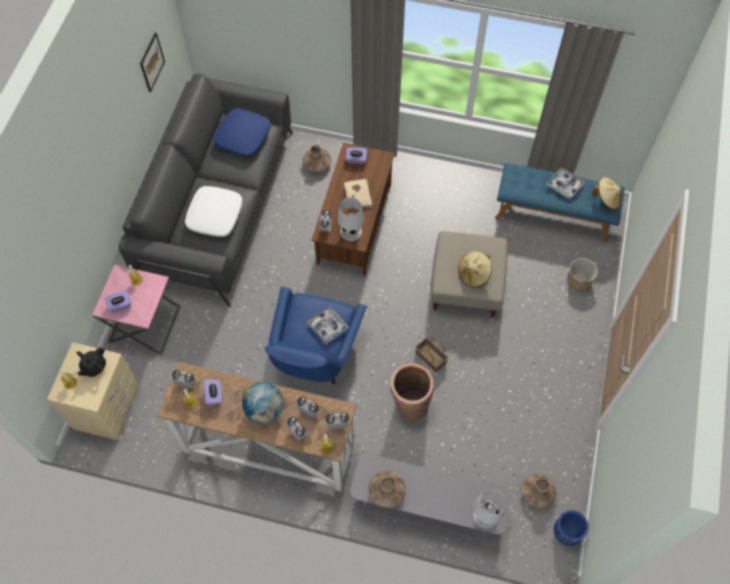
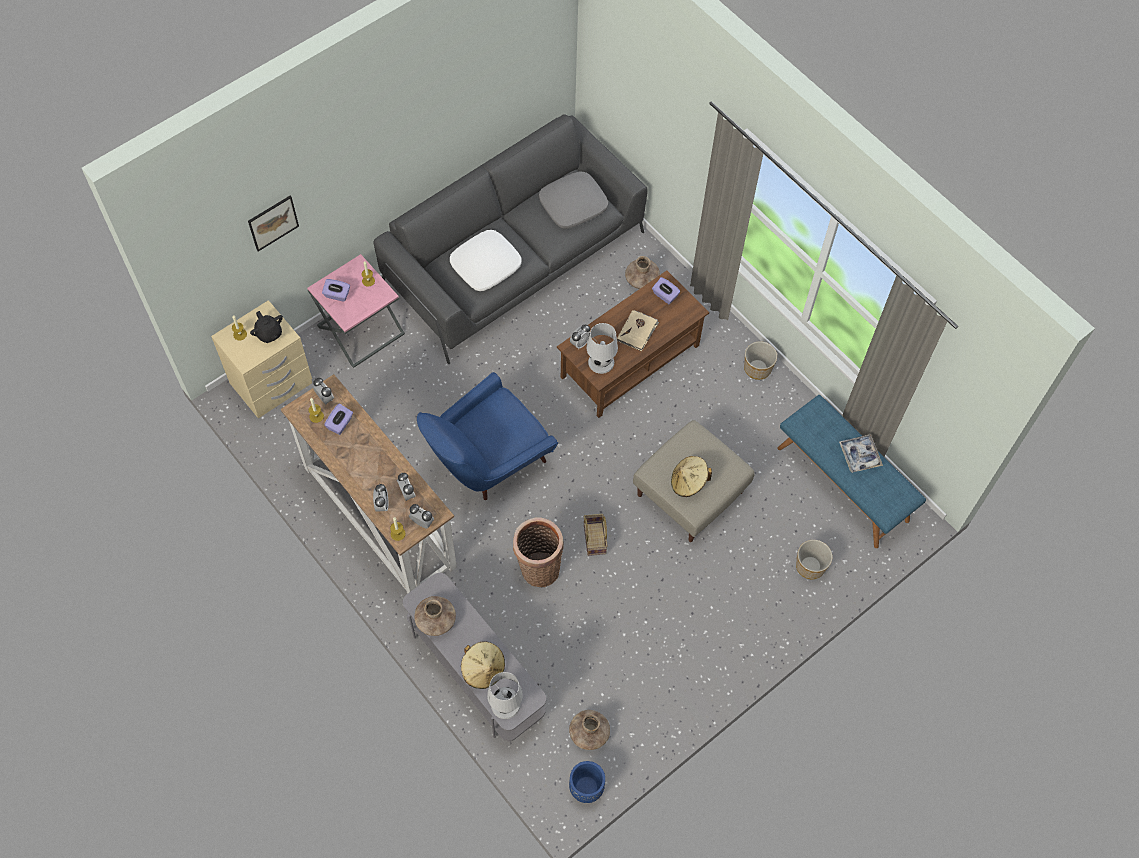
camera: 35 degrees right, 0 degrees up
(94, 367) = (269, 334): black teapot -> black teapot turned 105 degrees counterclockwise
(151, 62) = (511, 80): picture -> picture (273, 222)
(243, 136) = (573, 205): blue pillow -> grey pillow
(264, 410) = (371, 465): globe -> none
(328, 327) = (506, 438): tray -> none
(440, 175) = (757, 368): none -> planter
(606, 199) = (892, 498): beige hat -> beige hat (483, 669)

